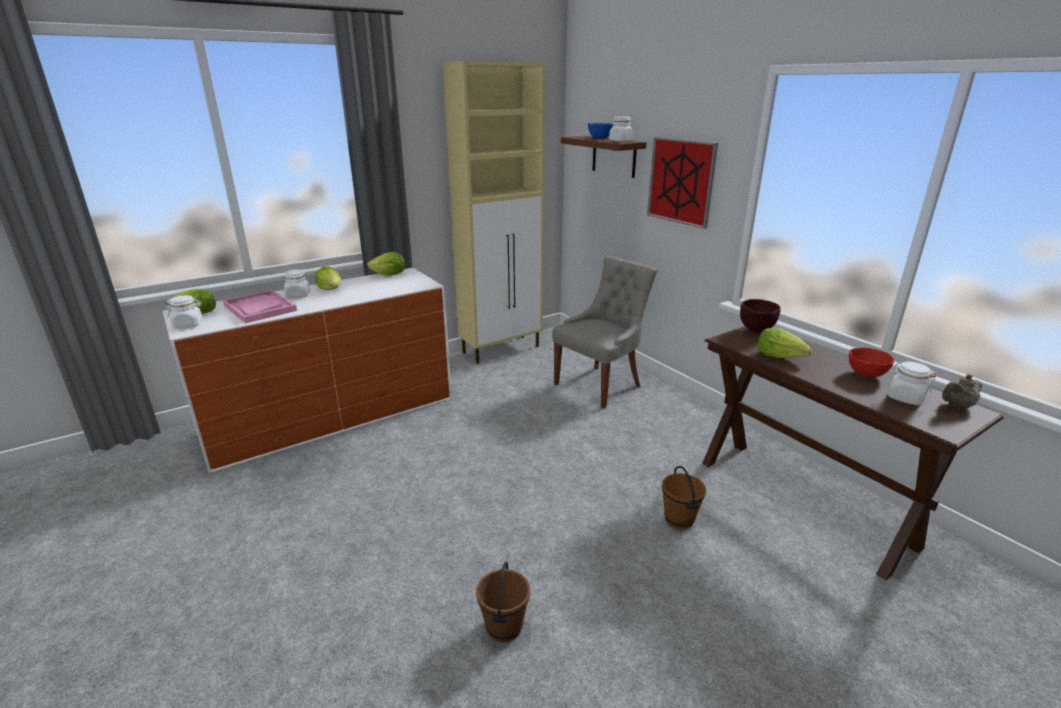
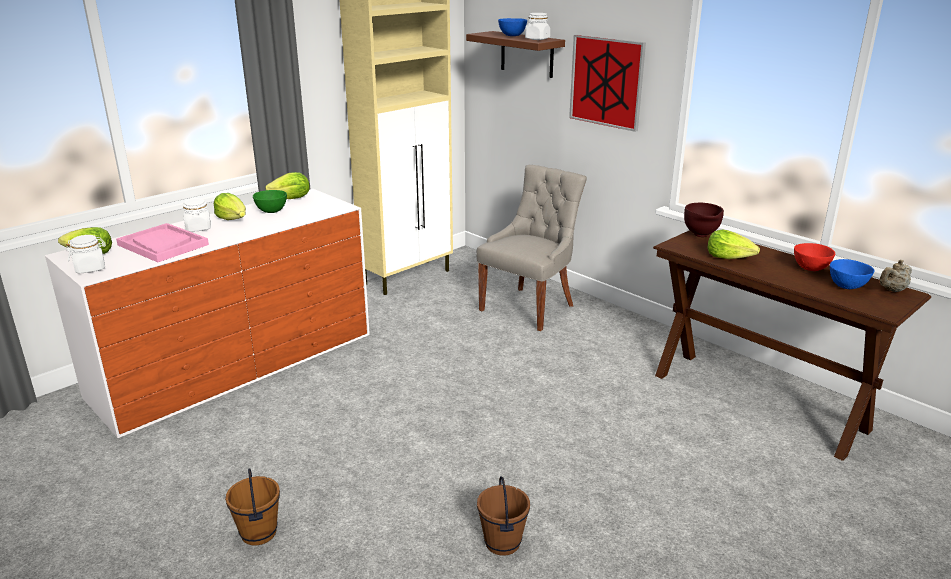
camera: 10 degrees left, 0 degrees up
(366, 285) = (271, 211): none -> green bowl
(679, 520) = (645, 430): brown bucket -> brown bucket (259, 533)
(905, 398) = (848, 287): white jar -> blue bowl

